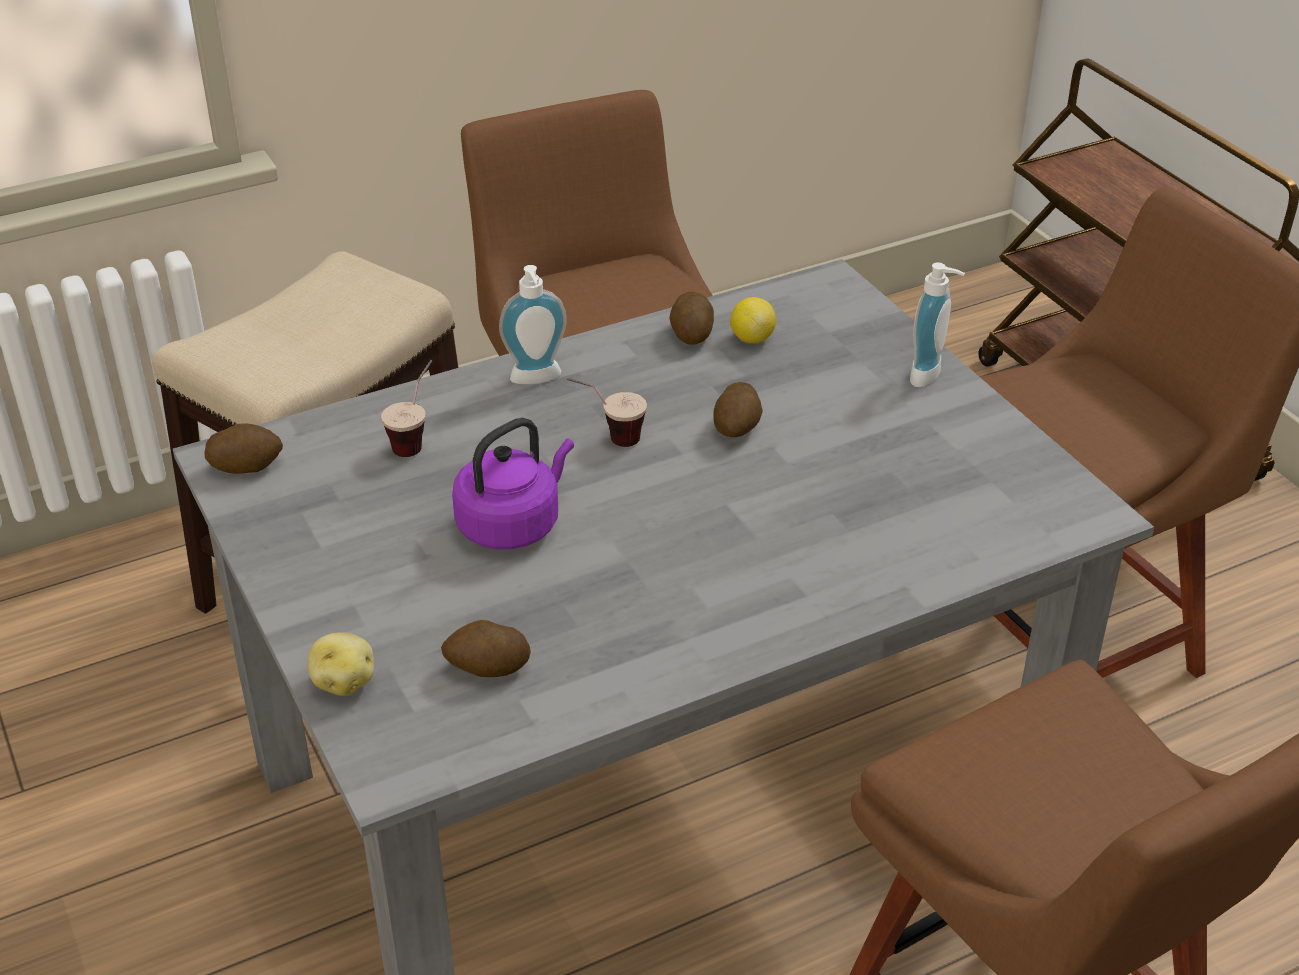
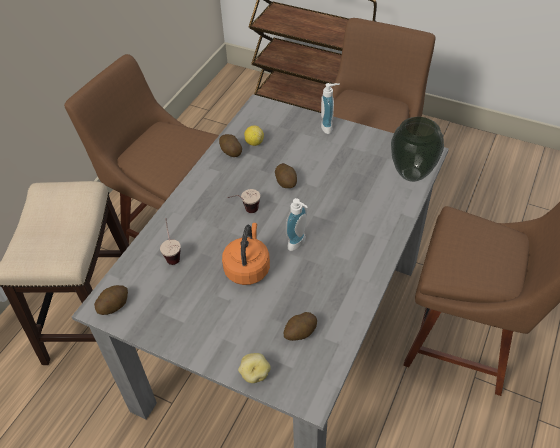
camera: 35 degrees left, 10 degrees up
(513, 524) = (247, 268): purple kettle -> orange kettle
(537, 380) = (193, 201): soap dispenser -> soap dispenser (299, 244)
(1009, 534) = (412, 175): none -> vase

